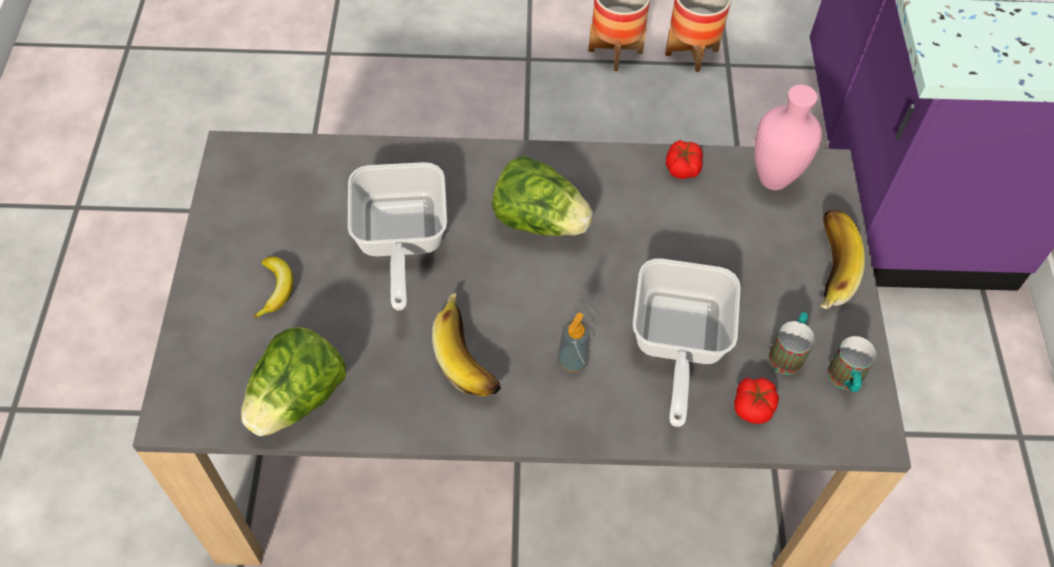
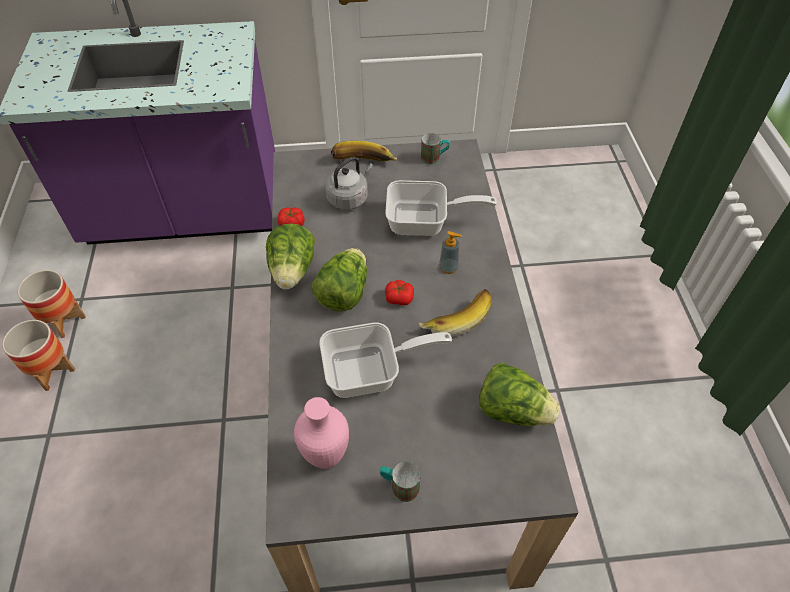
camera: 95 degrees left, 5 degrees down
(275, 289) = (427, 445): banana -> none
(587, 165) = (292, 271): none -> lettuce
(737, 242) = (349, 198): none -> grey kettle
(753, 406) = (458, 191): tomato -> tomato (399, 298)
(775, 181) = (300, 182): pink vase -> pink vase (327, 456)
(788, 352) = (421, 178): mug -> mug (399, 486)

